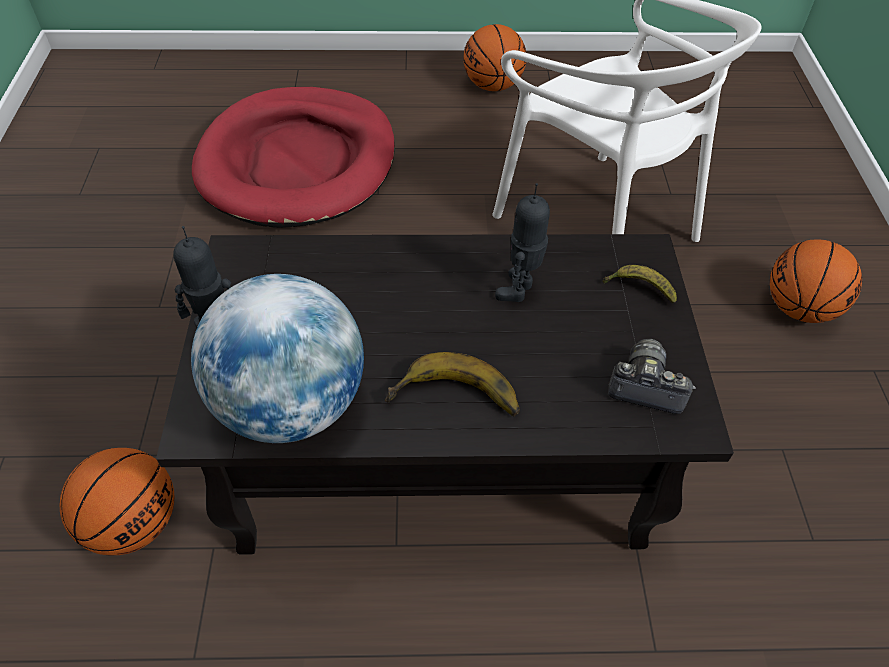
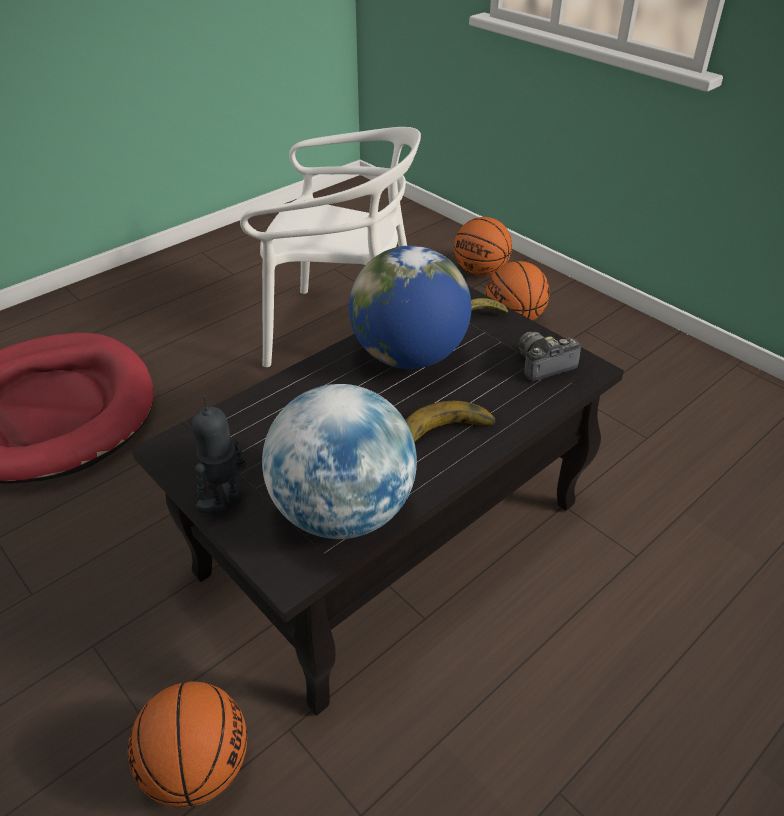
camera: 40 degrees left, 10 degrees down
(493, 85) = (169, 280): basketball -> basketball (480, 271)
(519, 290) = (409, 356): toy robot -> globe

